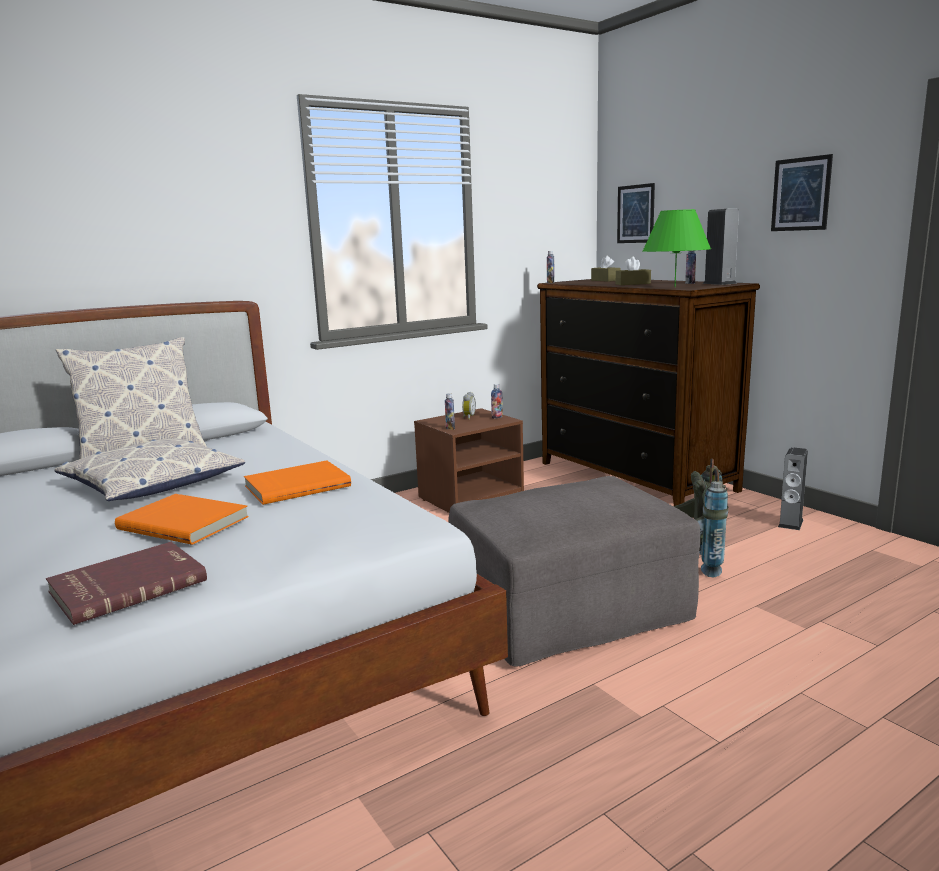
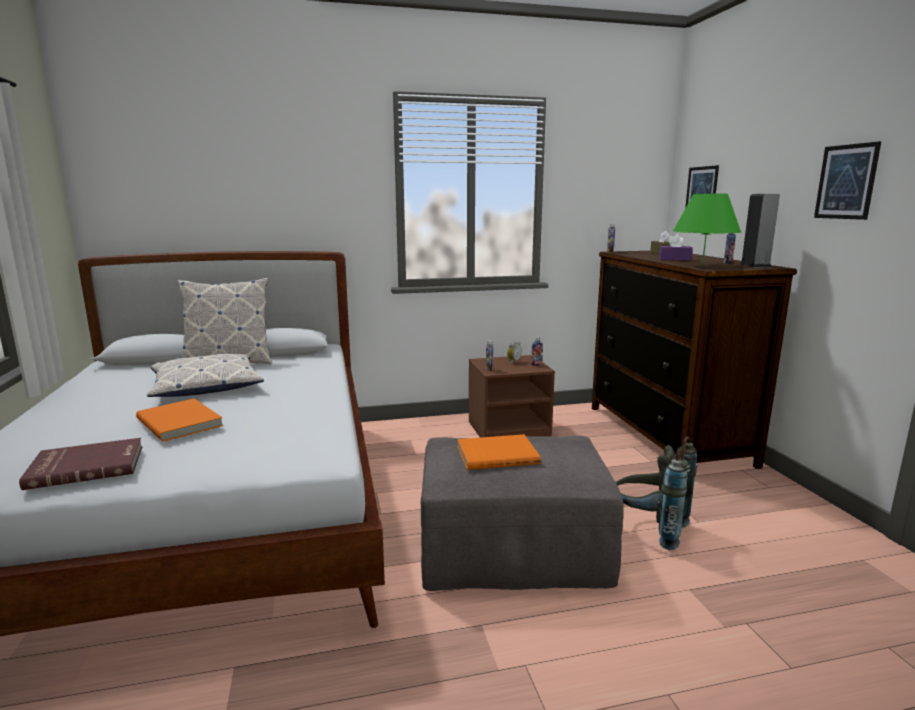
camera: 20 degrees right, 0 degrees up
(297, 485) = (287, 405): orange book -> orange book (496, 454)
(633, 284) = (674, 259): brown tissue box -> purple tissue box
(790, 523) = (790, 511): speaker -> none

